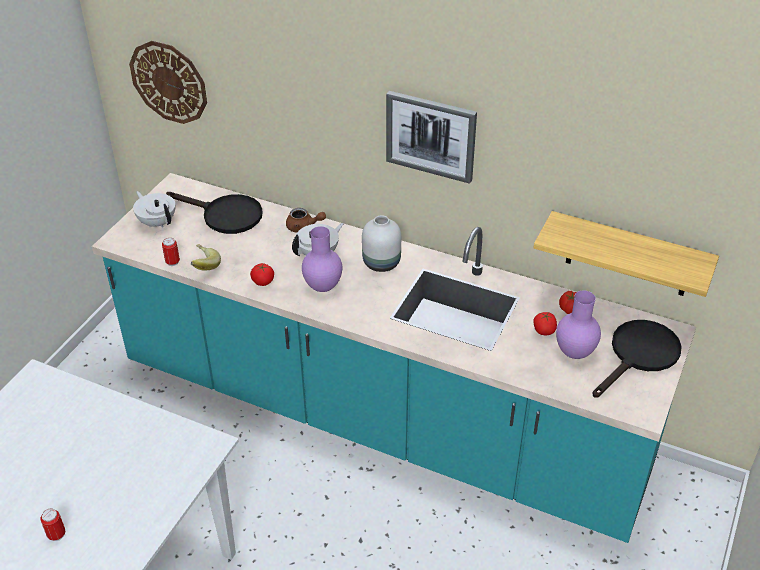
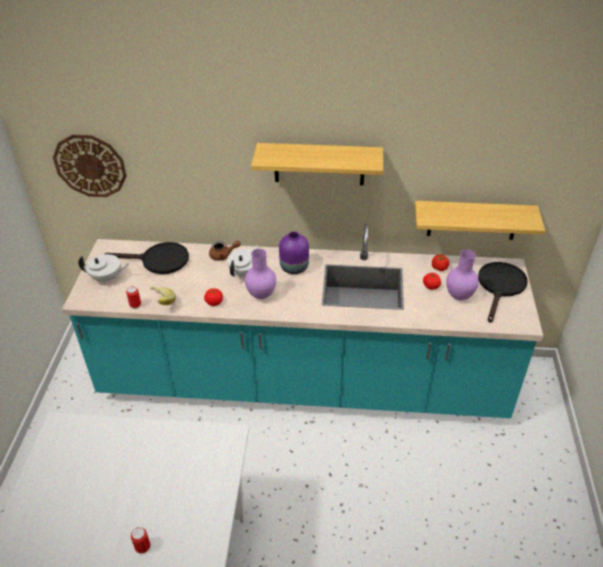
camera: 20 degrees left, 0 degrees up
(157, 222) = (107, 278): white teapot -> white teapot turned 150 degrees clockwise
(382, 262) = (295, 267): white vase -> purple vase
(431, 136) = (319, 164): picture -> shelf

